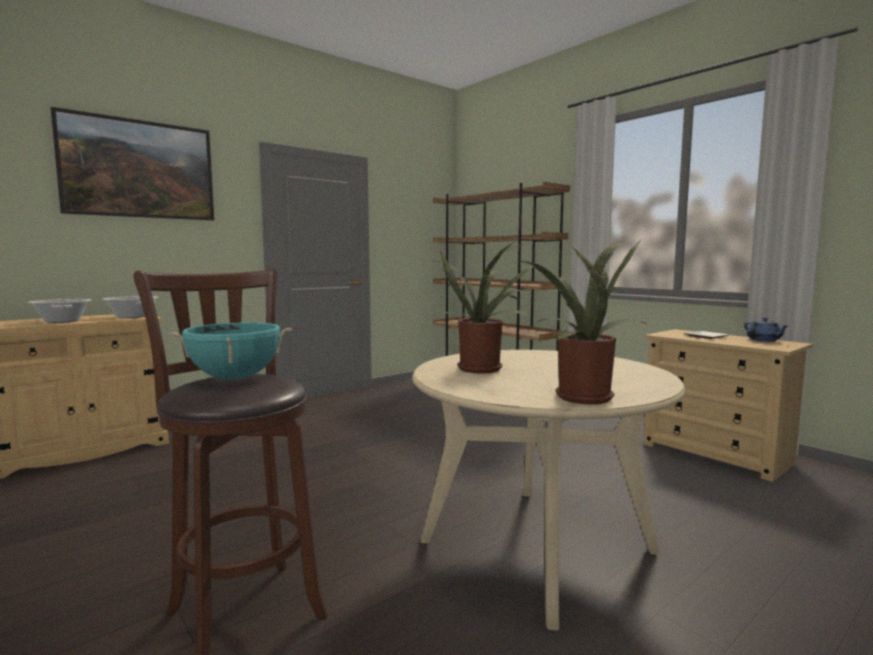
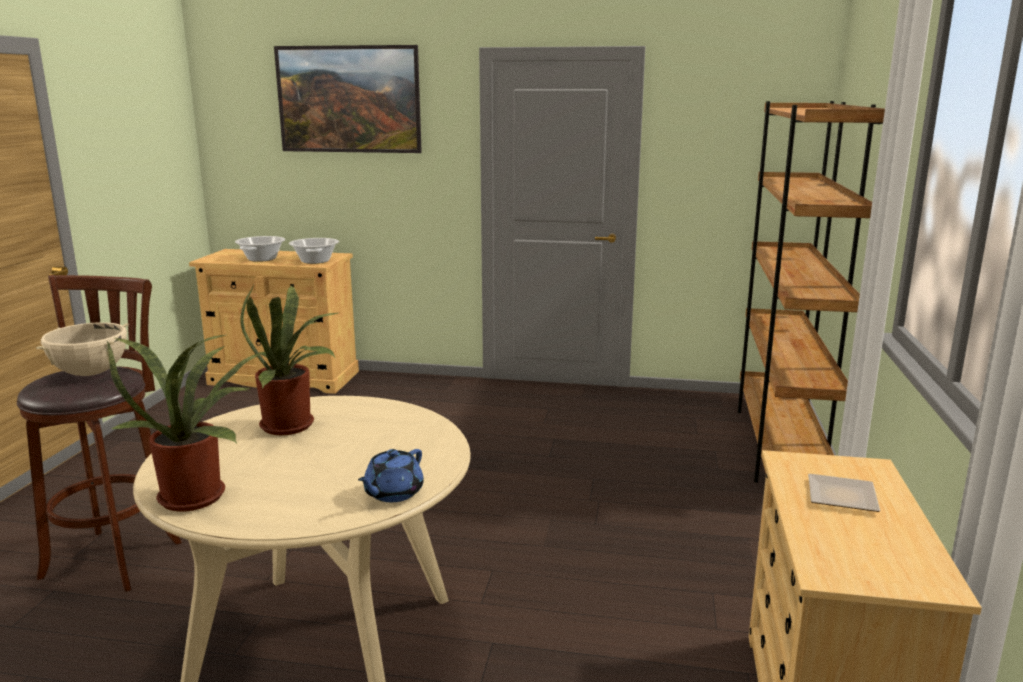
camera: 50 degrees right, 10 degrees up
(235, 378) = (90, 373): turquoise cooking pot -> beige cooking pot
(763, 340) = (906, 552): blue teapot -> blue teapot (392, 493)

